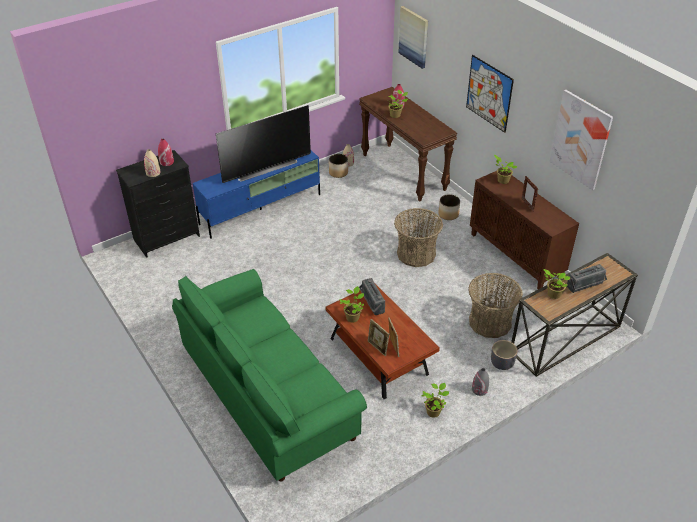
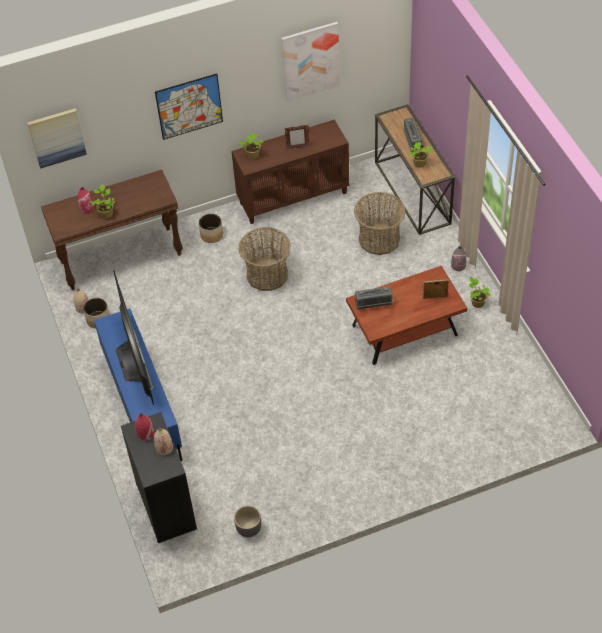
camera: 75 degrees left, 10 degrees up
(268, 394) = (434, 424): green sofa -> none
(352, 317) = (389, 322): potted plant -> none
(377, 348) = (433, 309): picture frame -> none
(501, 363) = (431, 243): grey planter -> grey planter (248, 528)

